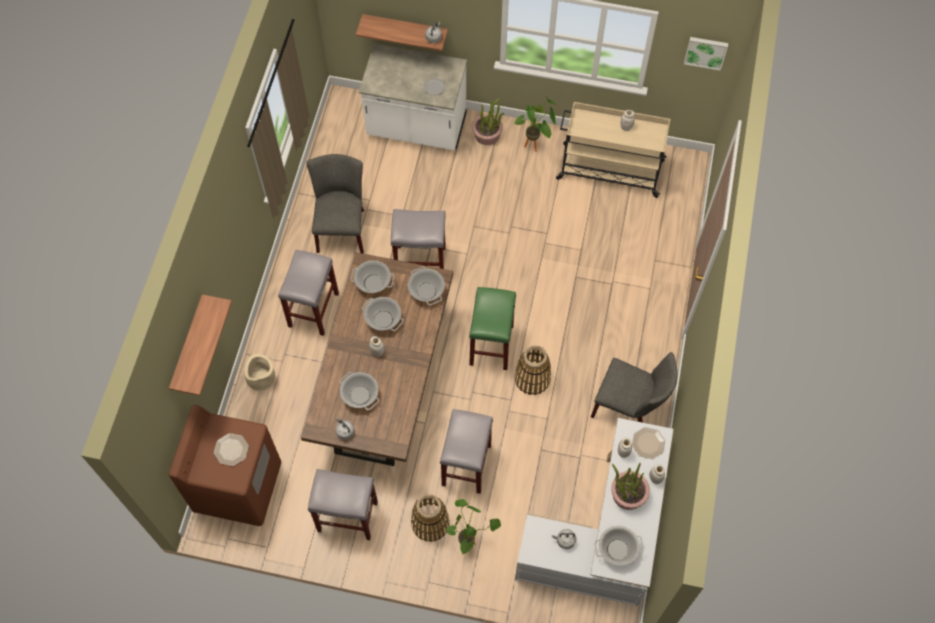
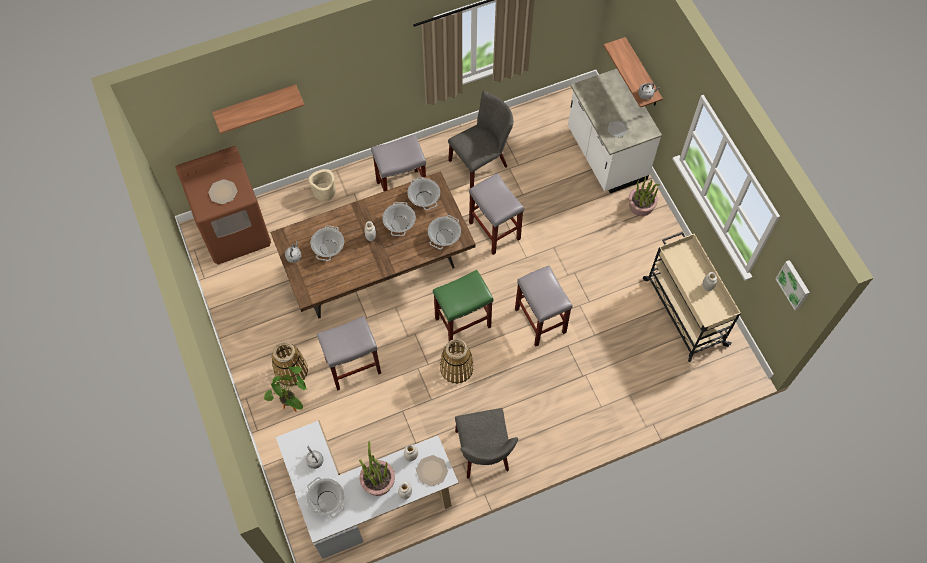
camera: 55 degrees right, 0 degrees up
(347, 517) = (259, 313): grey stool -> grey stool (539, 320)
(535, 147) = (659, 246): potted plant -> none

